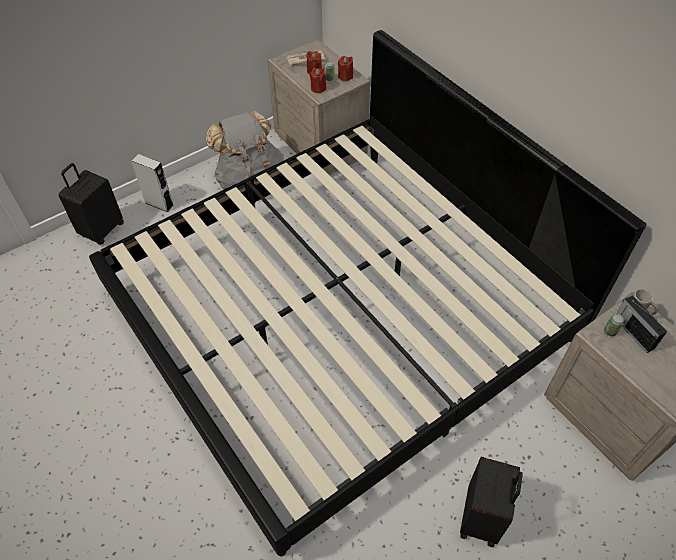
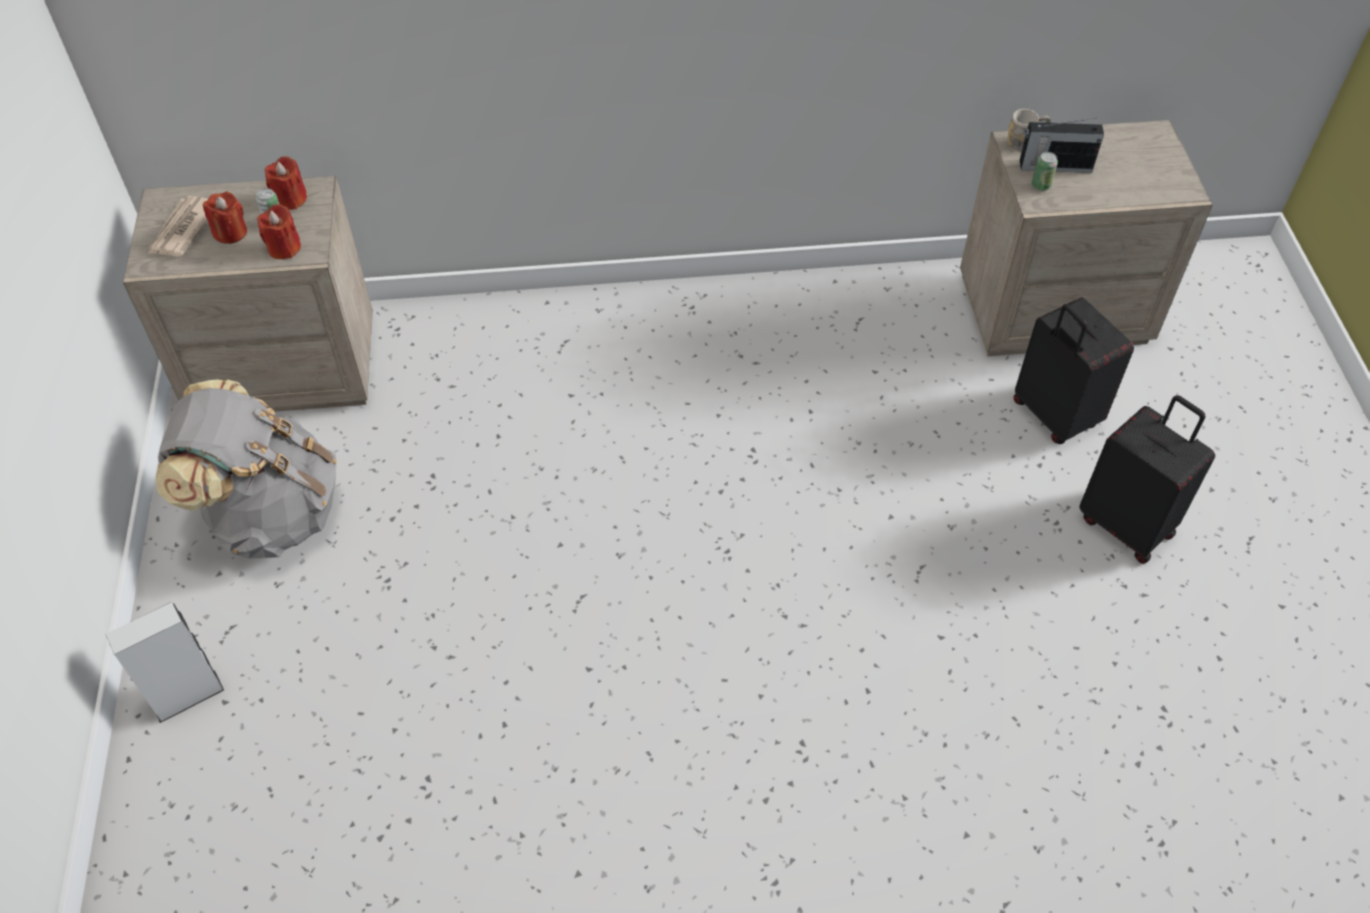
camera: 60 degrees left, 0 degrees up
(101, 230) = (164, 836): black suitcase -> black suitcase (1053, 415)
(338, 316) = (685, 525): bed -> none

